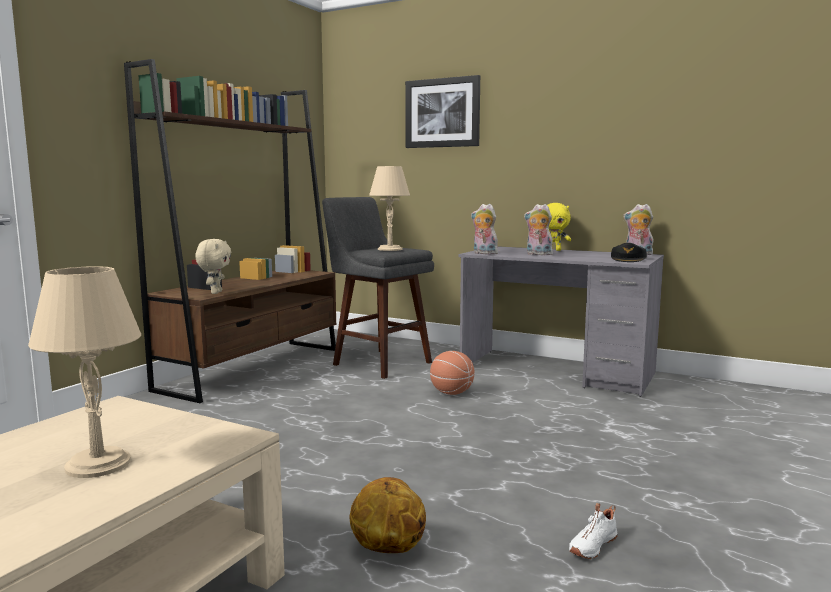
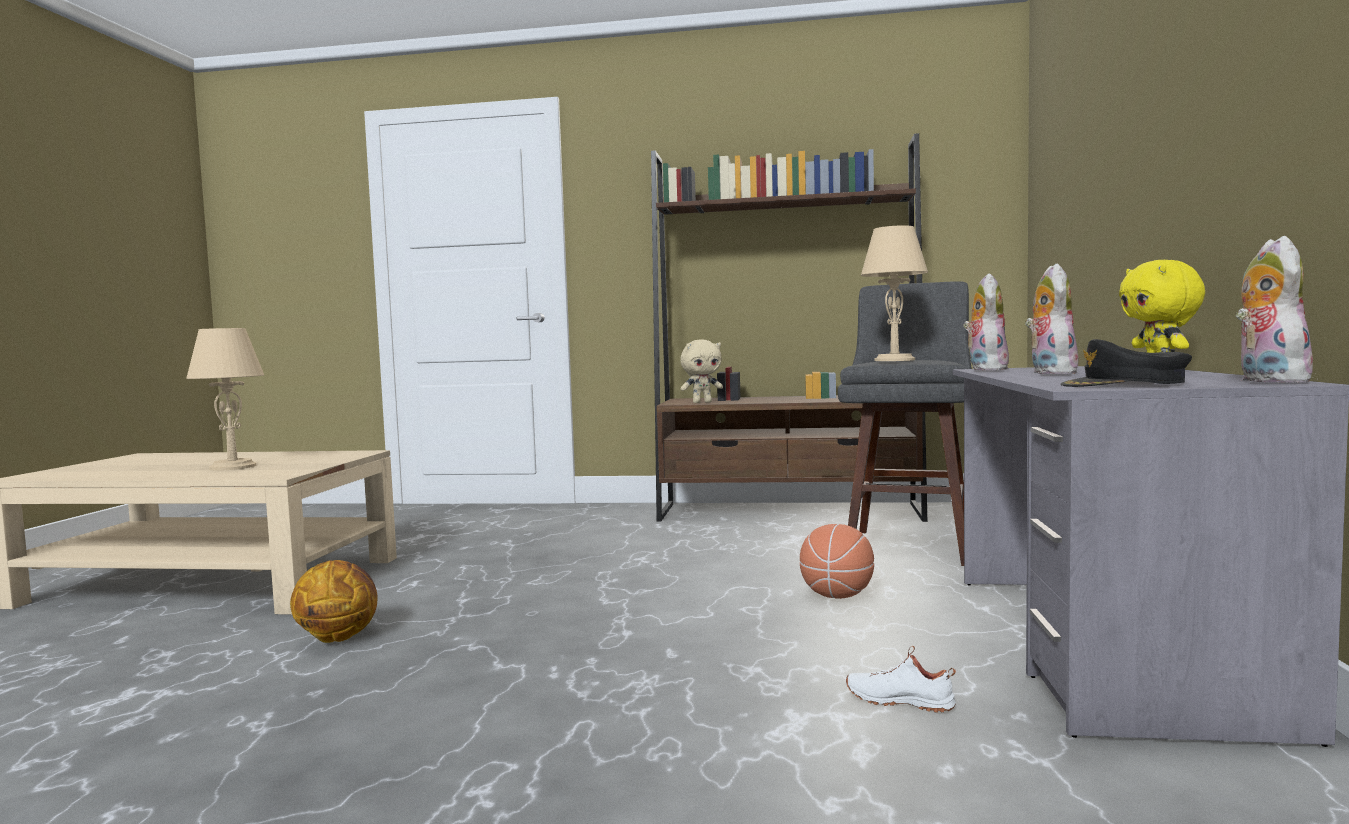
camera: 70 degrees right, 5 degrees down
(442, 113) = (1101, 112): picture -> none
(591, 545) = (339, 732): white shoe -> white shoe (900, 700)

